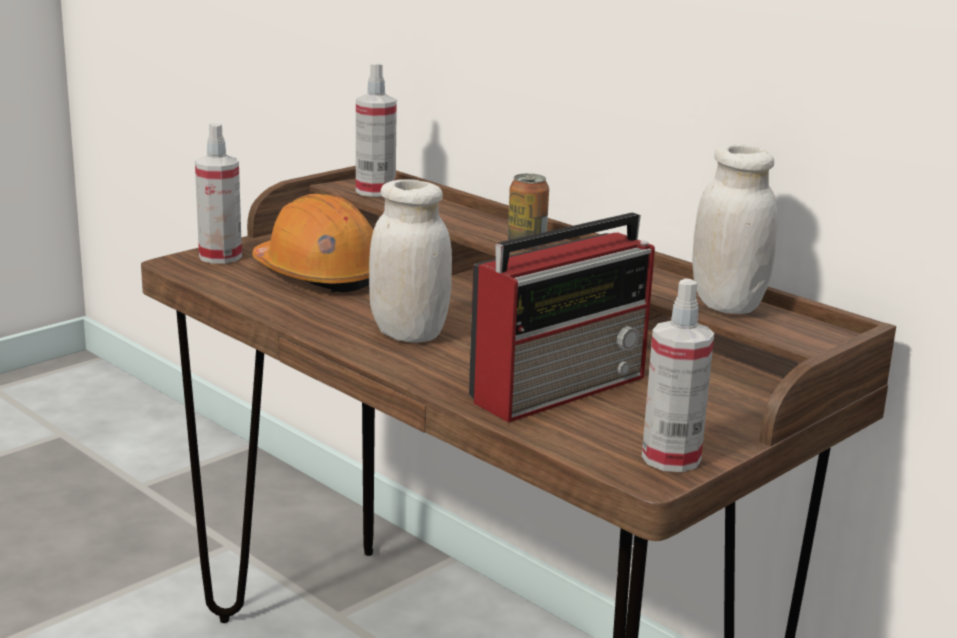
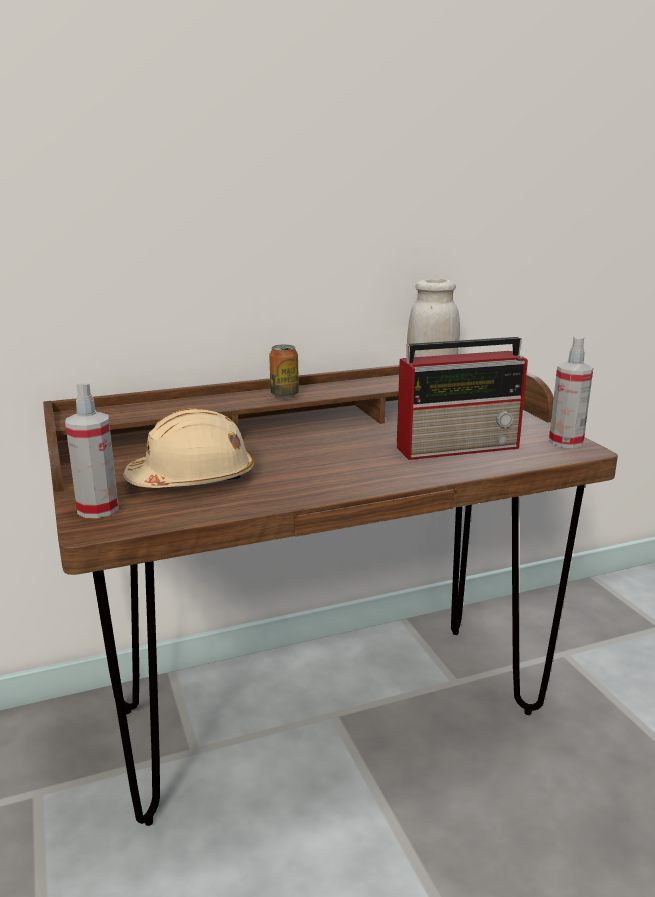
camera: 65 degrees left, 0 degrees up
(320, 275) = (193, 479): orange hard hat -> beige hard hat
(375, 191) = (110, 413): spray bottle -> none
(409, 334) = (342, 470): white jar -> none
(562, 387) = (459, 447): radio -> radio turned 90 degrees clockwise

